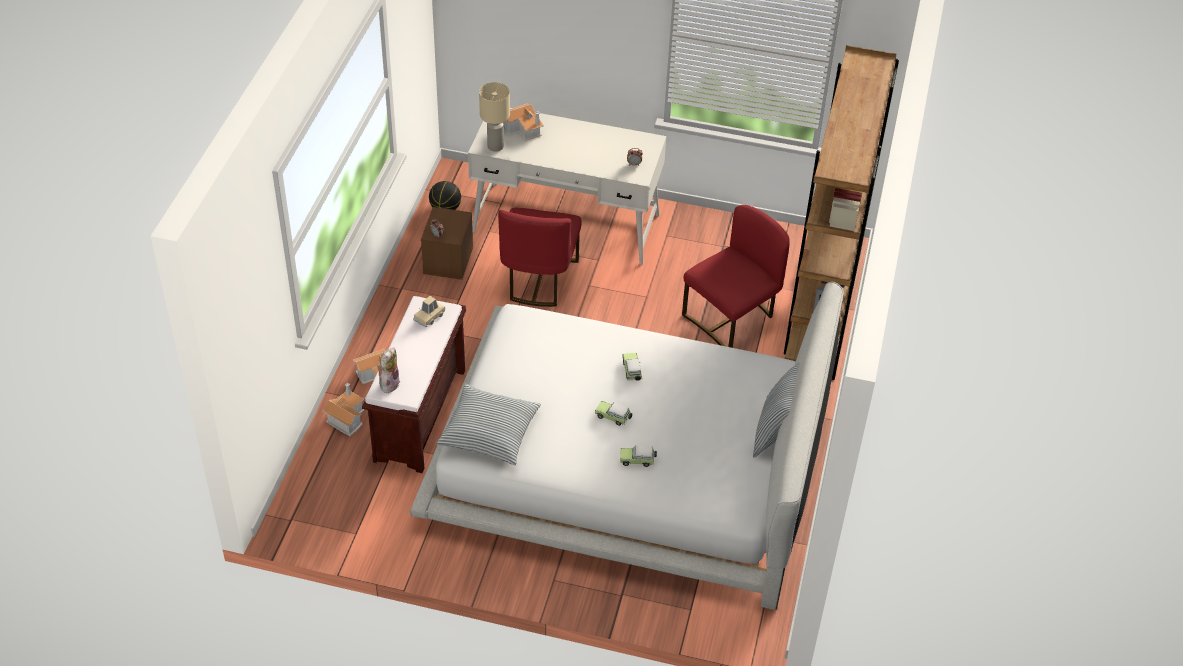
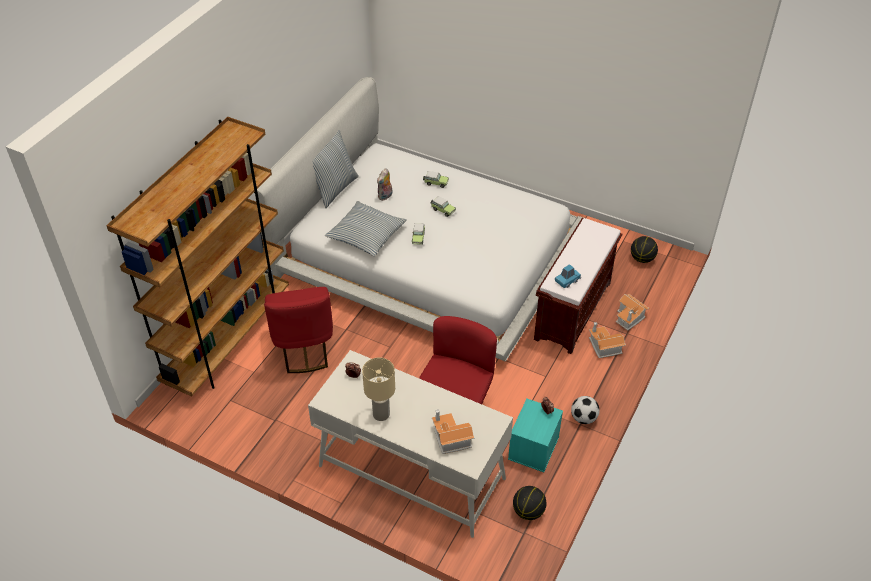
camera: 165 degrees left, 0 degrees up
(327, 508) = (642, 259): none -> basketball
(388, 383) = (602, 236): plush toy -> plush toy (385, 196)
(398, 295) = (583, 418): none -> football
(429, 317) = (567, 280): beige toy car -> blue toy car
(448, 261) = (533, 447): brown storage box -> turquoise storage box
(489, 432) = (531, 215): pillow -> pillow (366, 235)
(495, 146) = (484, 419): beige table lamp -> beige table lamp (381, 414)
(731, 319) = (304, 348): red chair -> red chair turned 75 degrees counterclockwise

